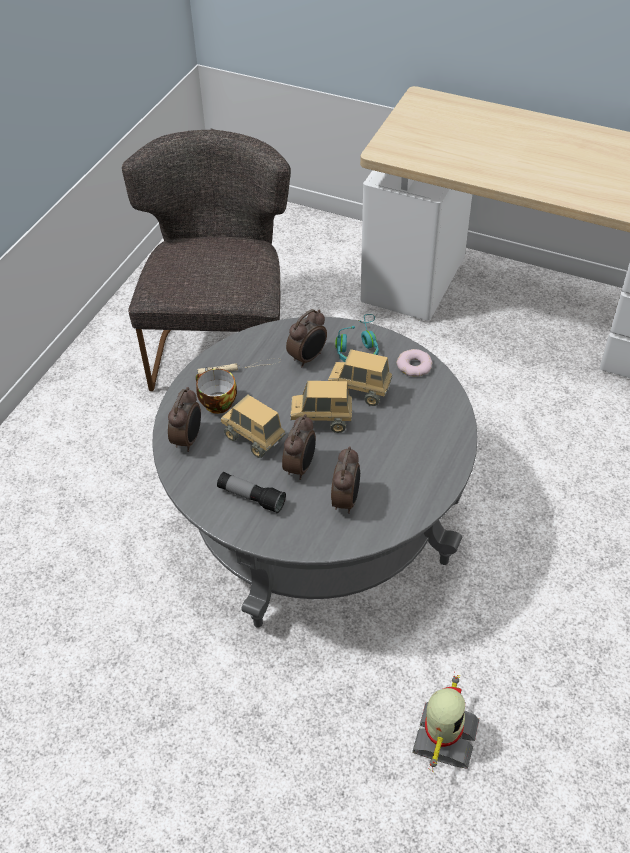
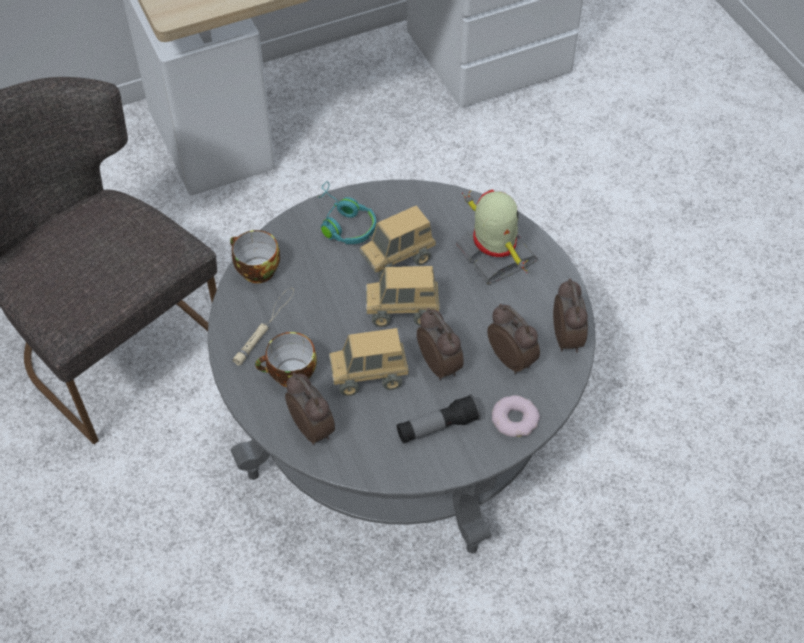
camera: 50 degrees left, 5 degrees up
(275, 335) = (255, 270): none -> cup
(308, 358) = (313, 266): alarm clock -> alarm clock (567, 338)
(321, 421) = (402, 312): toy truck -> toy truck turned 45 degrees clockwise
(414, 366) = (410, 202): donut -> donut (515, 419)
(443, 736) = (702, 493): toy robot -> toy robot (494, 256)

